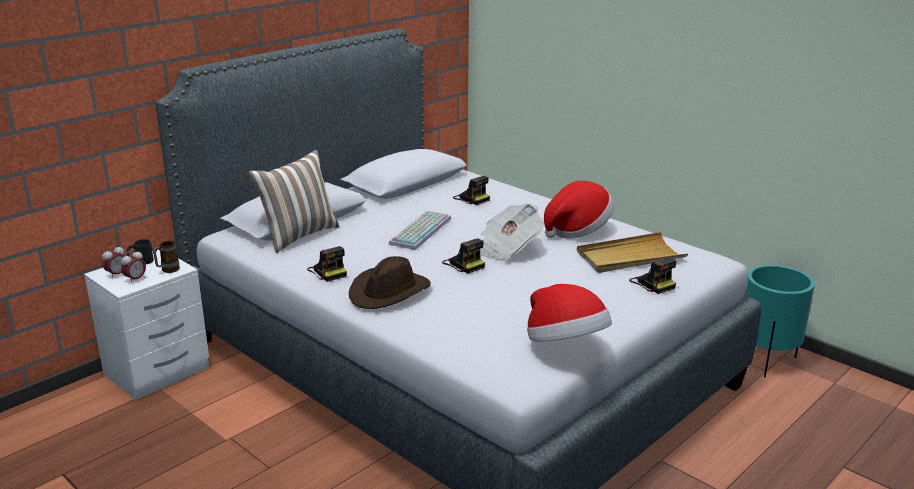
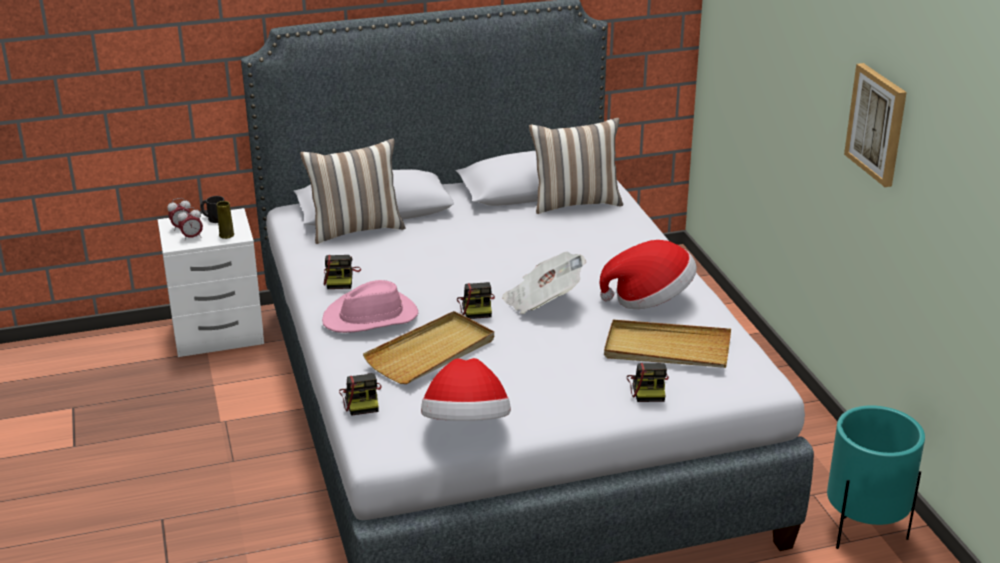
camera: 30 degrees right, 5 degrees up
(167, 270) = (226, 235): mug -> yellow vase
(389, 292) = (371, 317): brown hat -> pink hat
(420, 230) = (479, 254): keyboard -> none
(447, 184) = (575, 202): none -> pillow
(471, 198) = (581, 227): camera -> camera (362, 399)
(471, 302) = (431, 352): none -> beige tray
(703, 65) = (877, 124): none -> picture

